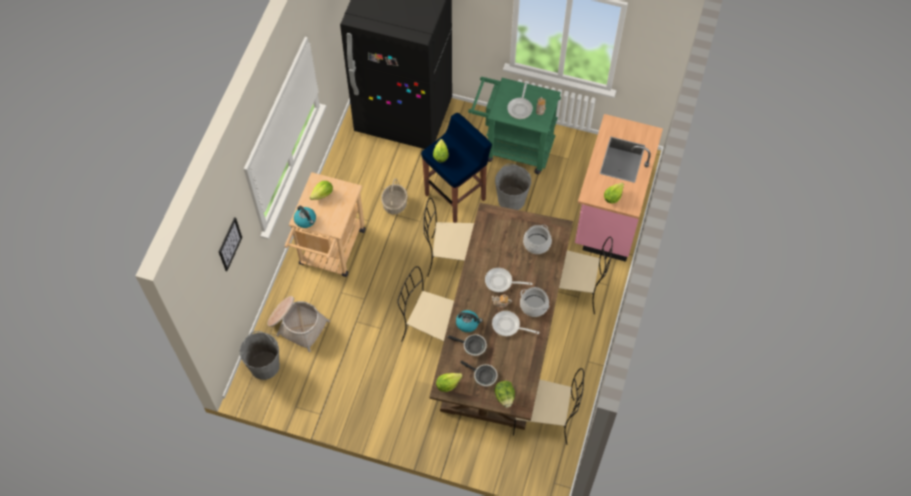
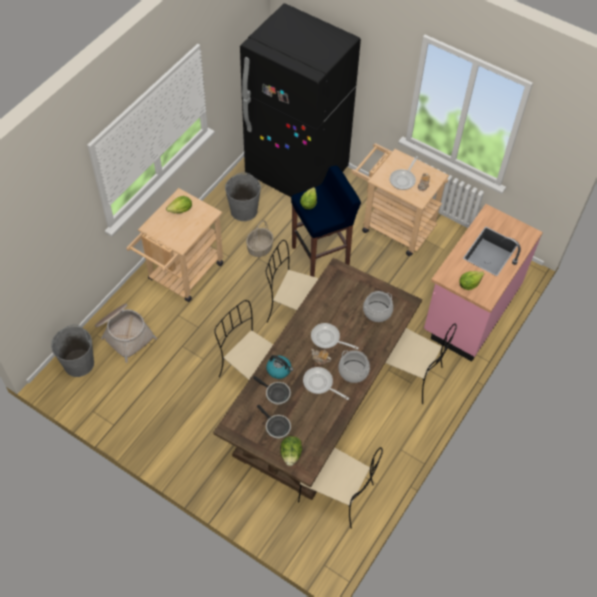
camera: 15 degrees right, 5 degrees down
(229, 244) = (54, 218): picture -> none
(305, 220) = (155, 229): kettle -> none
(447, 384) = (236, 425): lettuce -> none
(511, 199) = (375, 272): grey bucket -> grey bucket (244, 210)
(513, 147) = (392, 225): green cart -> beige cart

